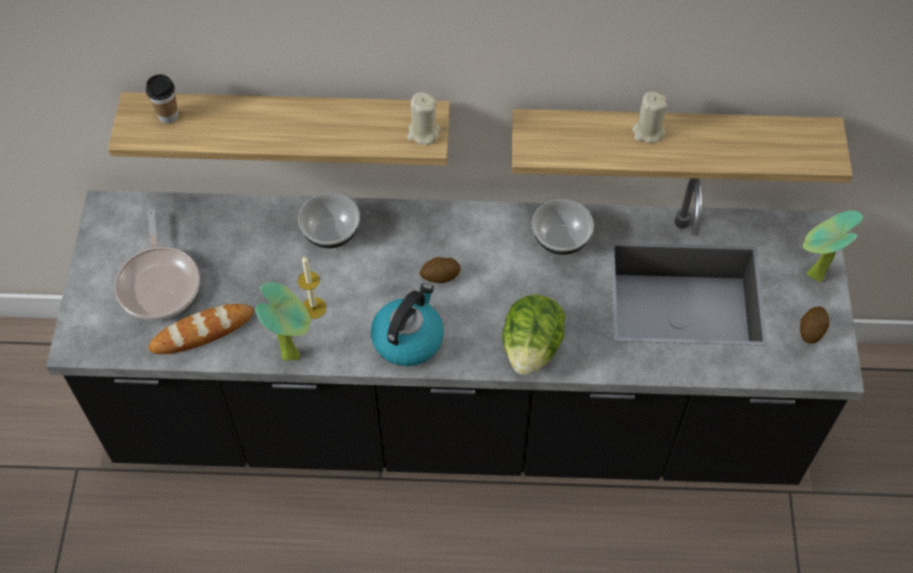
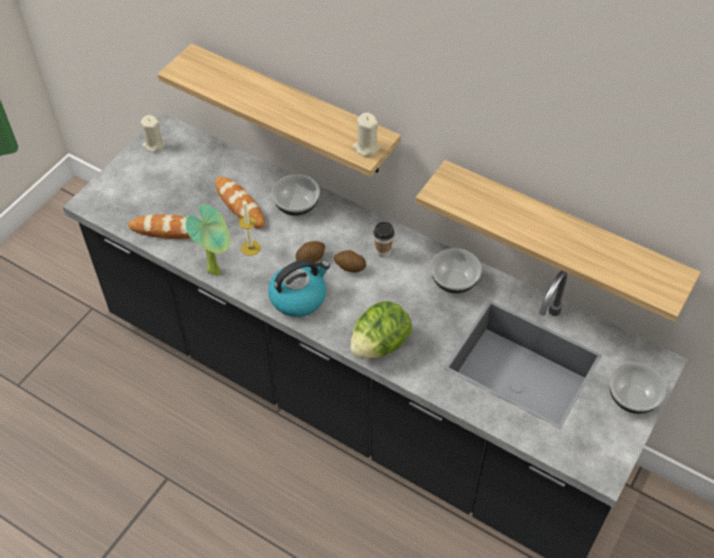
camera: 30 degrees right, 5 degrees down
(159, 282) = (165, 187): frying pan -> none
(168, 116) = (208, 69): cup -> cup (383, 252)
(264, 262) = (240, 205): none -> bread
(648, 132) = (533, 216): beige candle -> beige candle (154, 145)
(811, 330) = (604, 435): potato -> potato (310, 258)
(812, 277) = (632, 397): potted plant -> bowl

